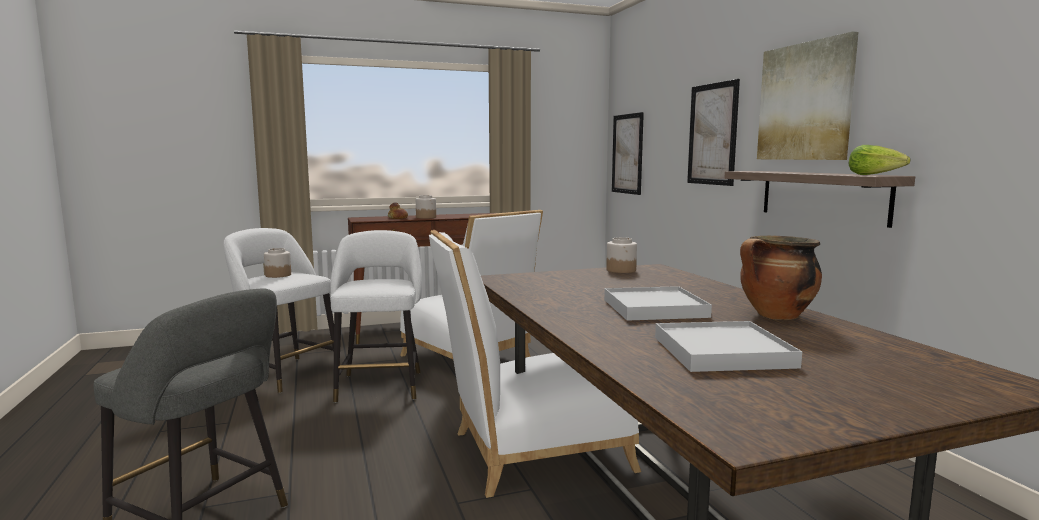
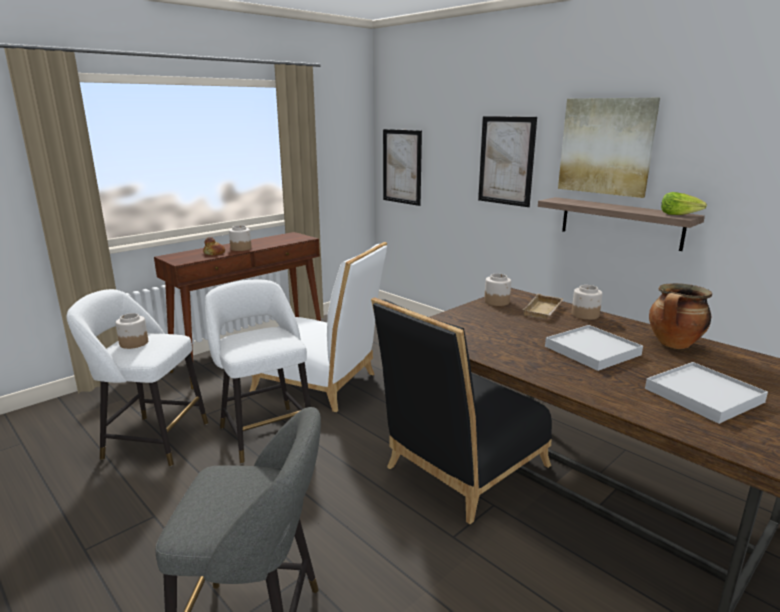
camera: 25 degrees left, 10 degrees up
(530, 453) = (461, 470): white chair -> black chair
(662, 280) = (544, 311): none -> beige tray
(707, 287) = (584, 315): none -> jar

